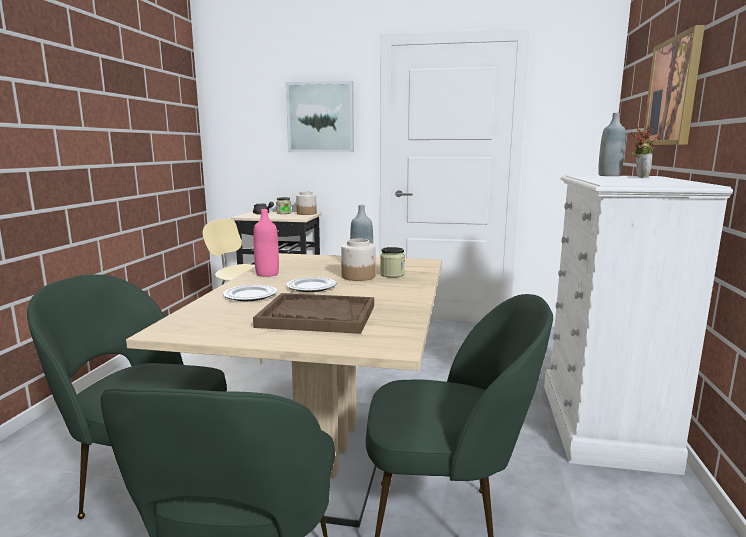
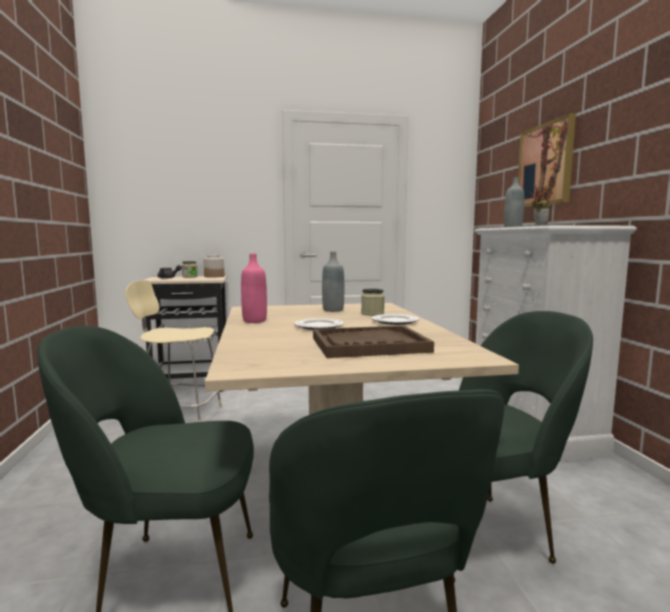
camera: 20 degrees left, 5 degrees down
(251, 296) = (272, 336): plate -> plate (395, 321)
(320, 117) = (224, 183): picture -> none
(359, 276) = (346, 317): jar -> none

